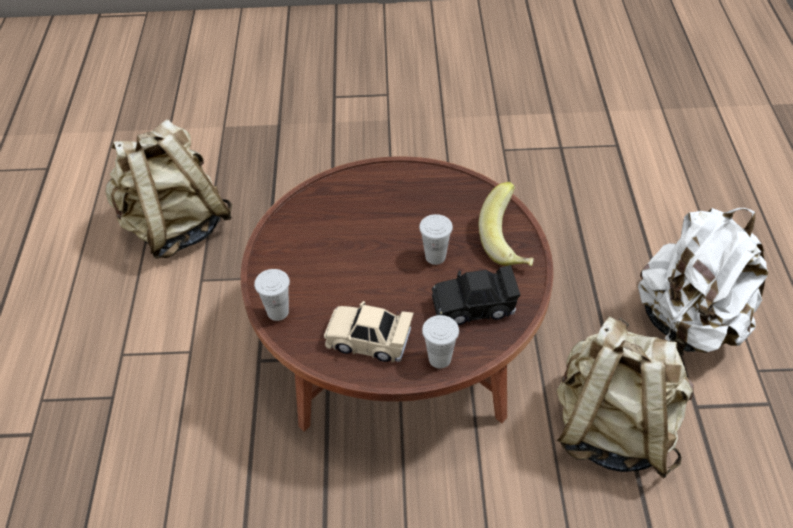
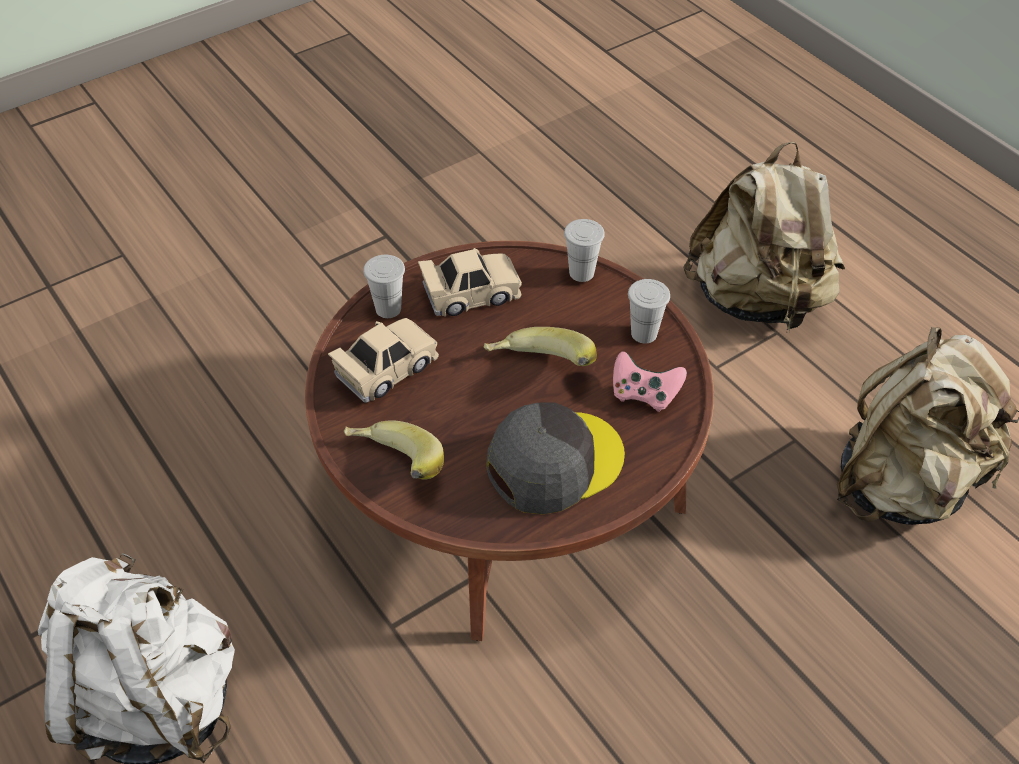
camera: 145 degrees right, 0 degrees up
(322, 215) = (644, 394): none -> pink game controller
(372, 260) = (539, 370): none -> banana
(411, 203) = (553, 462): none -> grey cap
(435, 257) = (470, 408): white cup -> white cup (644, 334)
(473, 306) = (386, 369): black toy car -> beige toy car
(612, 429) = (216, 512): beige backpack -> beige backpack (757, 300)

